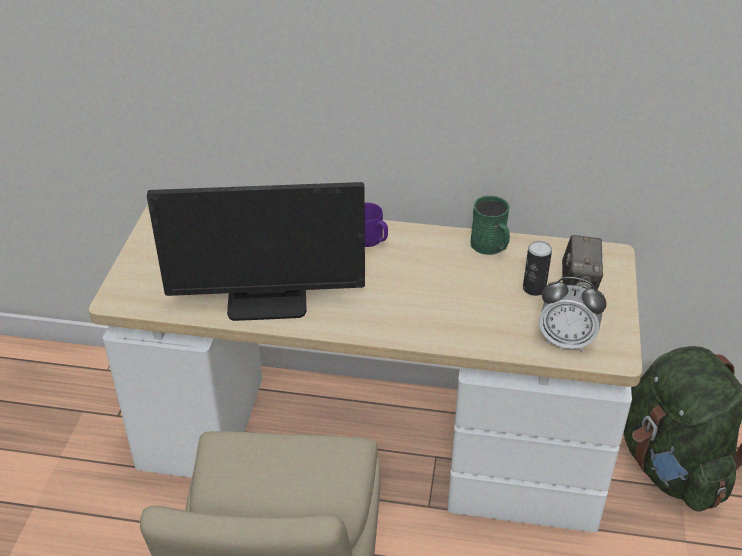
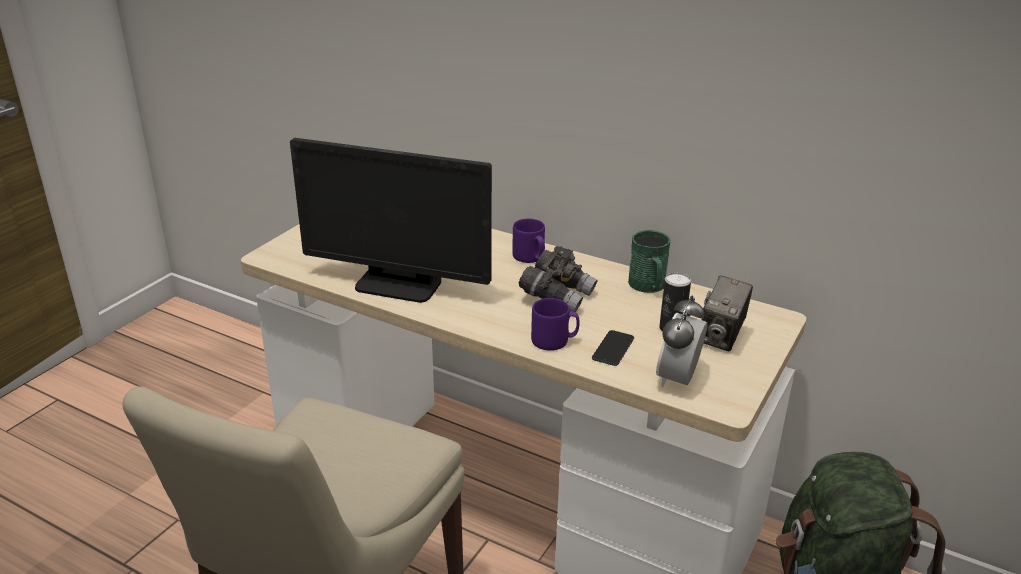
camera: 20 degrees right, 10 degrees down
(419, 278) = (557, 296): none -> grey binoculars
(444, 328) = (554, 341): none -> purple mug
(497, 323) = (613, 349): none -> phone
(566, 341) = (678, 379): alarm clock -> alarm clock turned 75 degrees clockwise

